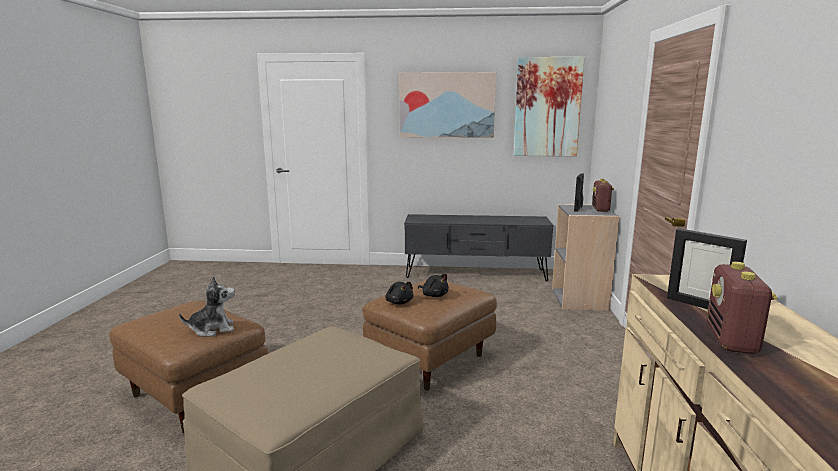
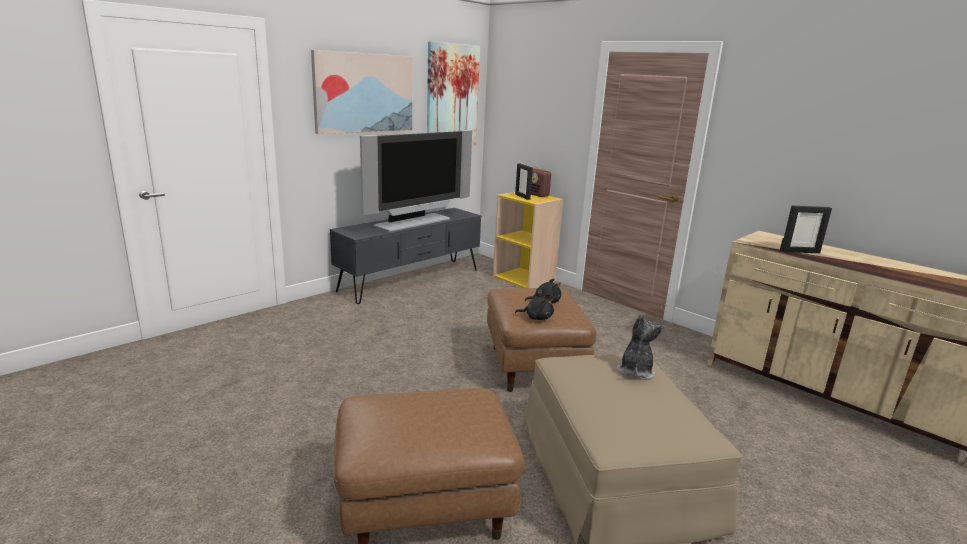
camera: 50 degrees left, 5 degrees up
(213, 329) = (474, 410): plush toy -> plush toy (635, 371)
(477, 220) = (414, 222): none -> television
(580, 299) = (524, 279): grey bookcase -> yellow bookcase
(731, 340) = (854, 265): radio -> none

